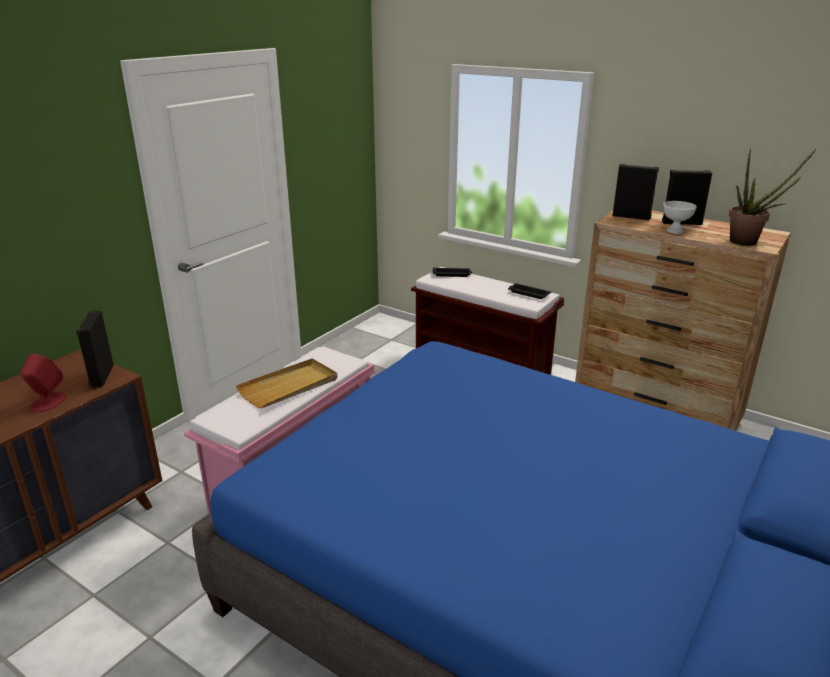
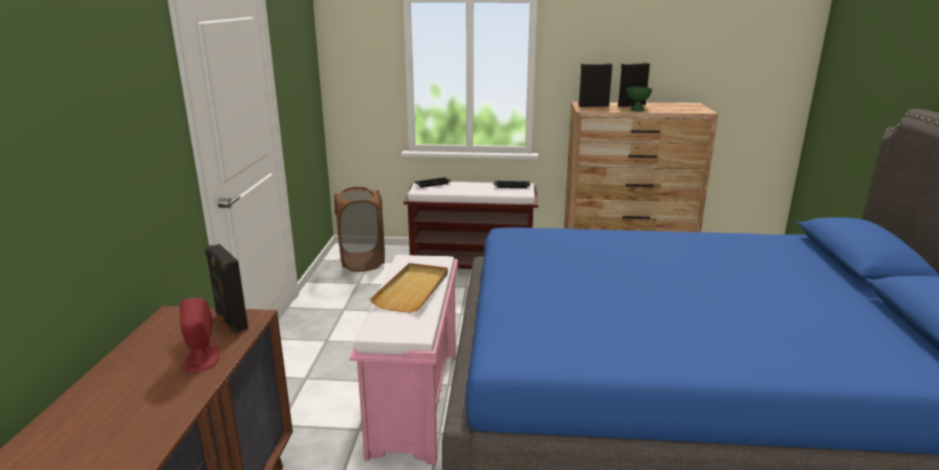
camera: 30 degrees left, 5 degrees down
(383, 338) = (362, 262): none -> brown laundry basket
(675, 231) = (637, 110): white bowl -> green bowl
(749, 242) = (691, 110): potted plant -> none

